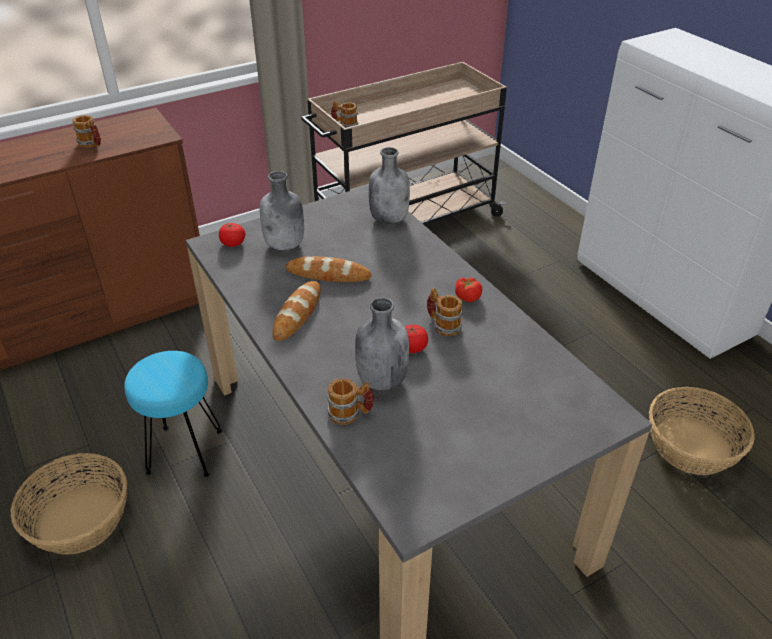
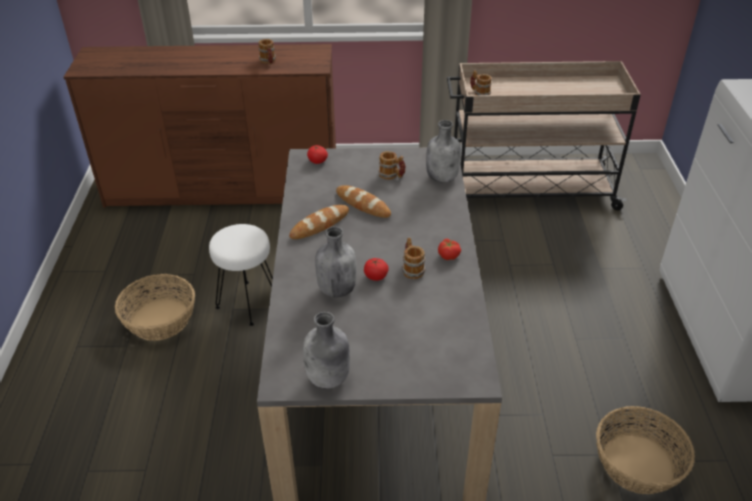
camera: 30 degrees right, 0 degrees up
(184, 451) = (248, 303): turquoise stool -> white stool
(285, 245) = (351, 174): grey bottle -> grey bottle (328, 378)
(350, 413) = (298, 303): mug -> mug (392, 175)

